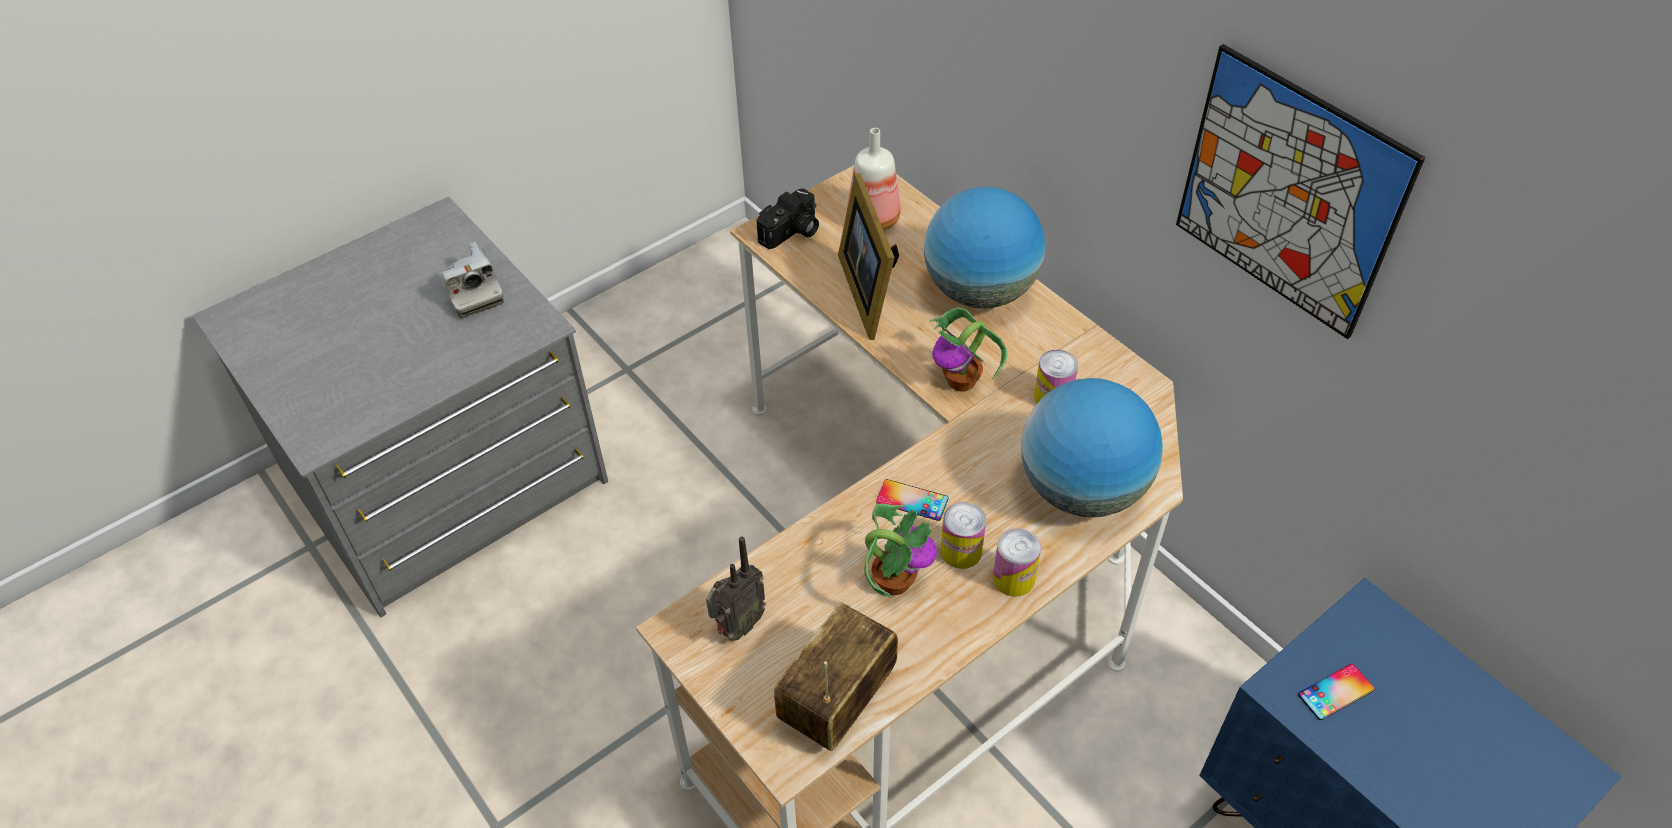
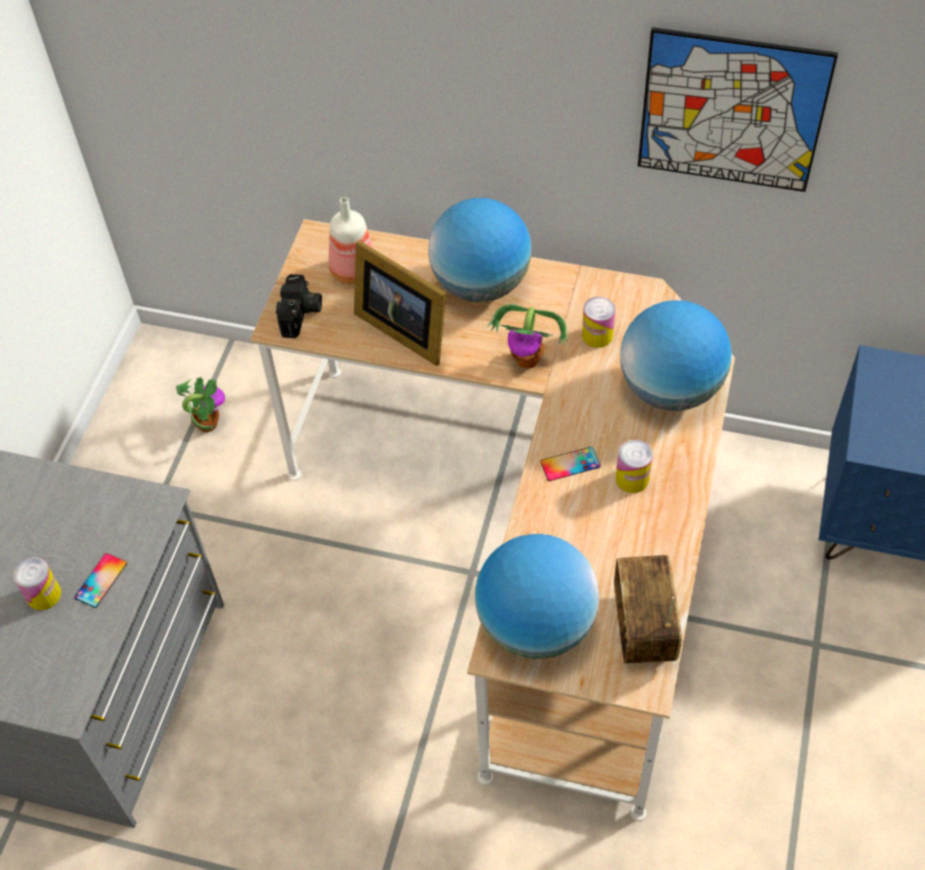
camera: 35 degrees left, 5 degrees up
(472, 292) = (71, 510): camera -> none
(737, 627) = (536, 624): radio -> globe
(893, 580) = (607, 526): potted plant -> potted plant (207, 424)
(1013, 578) = (680, 476): can -> can (44, 595)
(1335, 692) = (899, 428): phone -> phone (101, 580)

